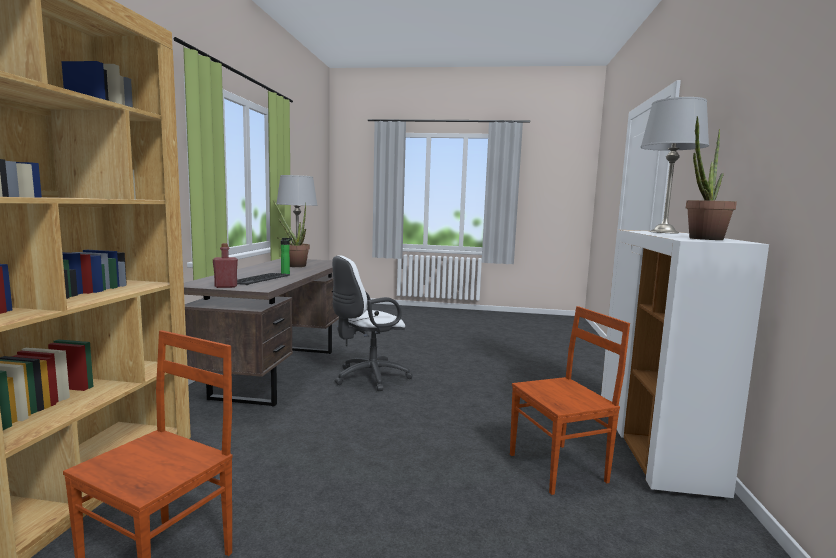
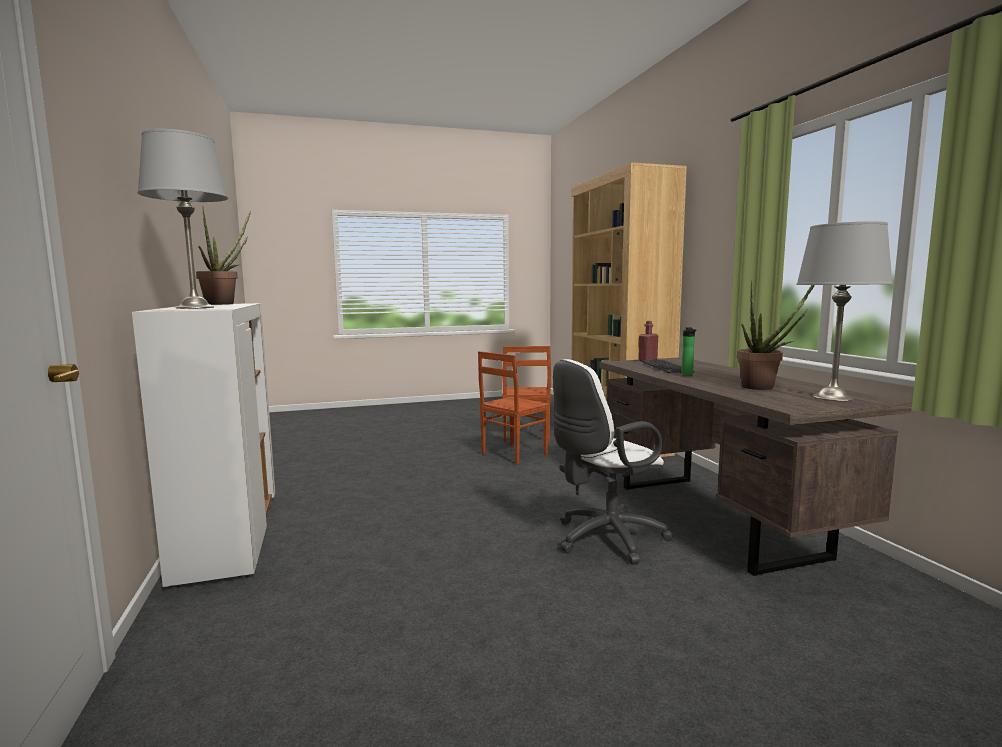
camera: 155 degrees right, 0 degrees up
(367, 378) = (604, 539): white office chair -> white office chair turned 150 degrees counterclockwise
(559, 468) = (342, 497): brown chair -> brown chair (513, 454)

